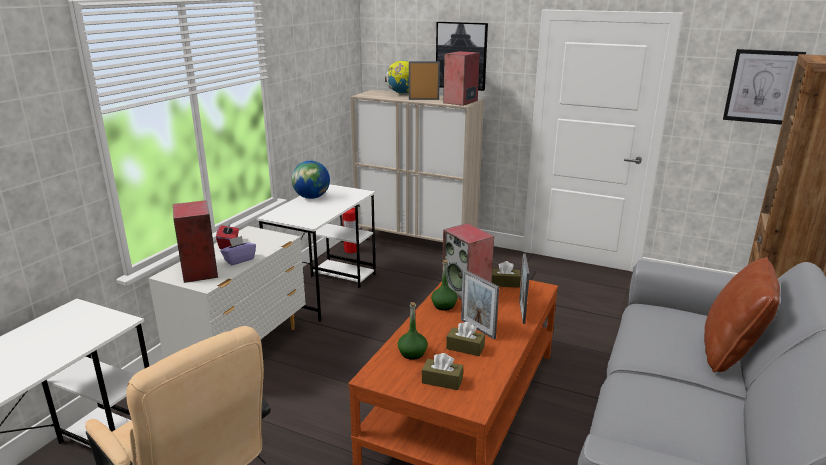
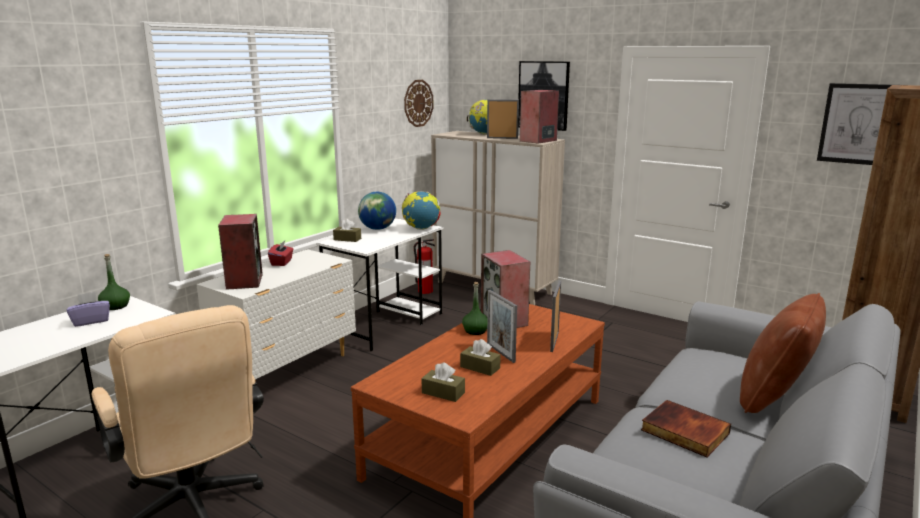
camera: 10 degrees right, 5 degrees down
(239, 260) = (285, 275): purple tissue box -> purple tissue box (91, 321)
(336, 64) = (418, 103): none -> wall clock
(355, 195) = (421, 229): none -> globe
(412, 353) = (424, 368): green bottle -> green bottle (116, 306)
(505, 283) = (548, 316): brown tissue box -> brown tissue box (347, 239)
(671, 399) = (683, 432): none -> book

